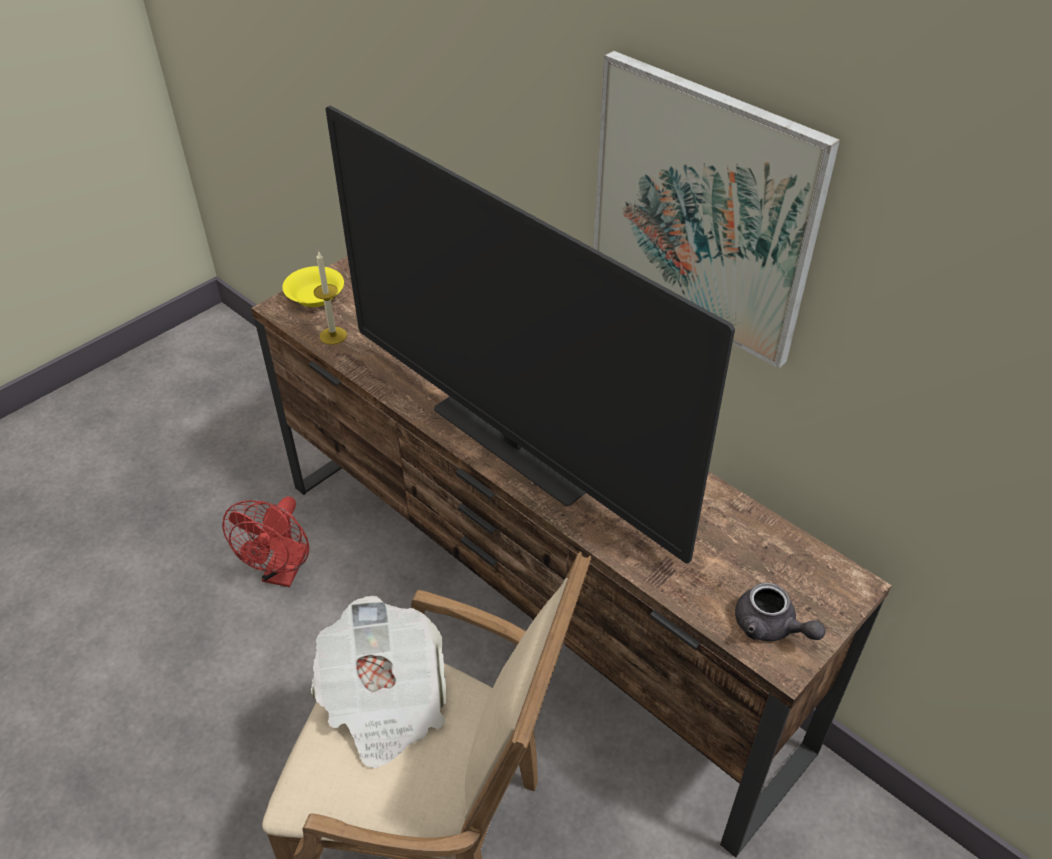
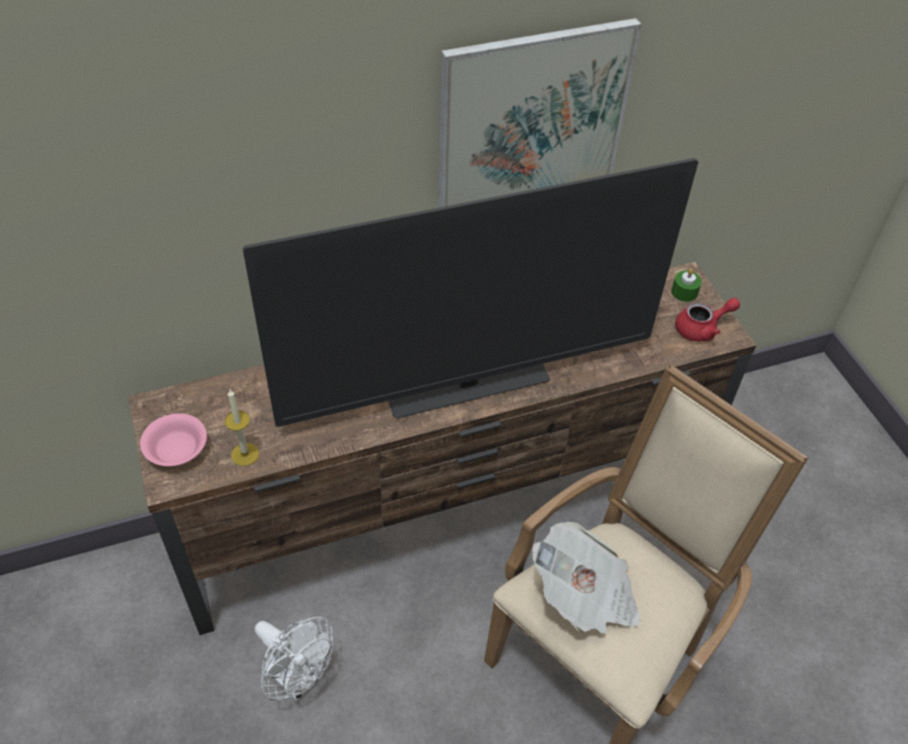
camera: 65 degrees left, 5 degrees up
(283, 573) = (297, 680): red fan -> white fan
(315, 297) = (176, 449): yellow bowl -> pink bowl
(771, 627) = (701, 329): grey teapot -> red teapot
(821, 589) = (684, 292): none -> green candle

